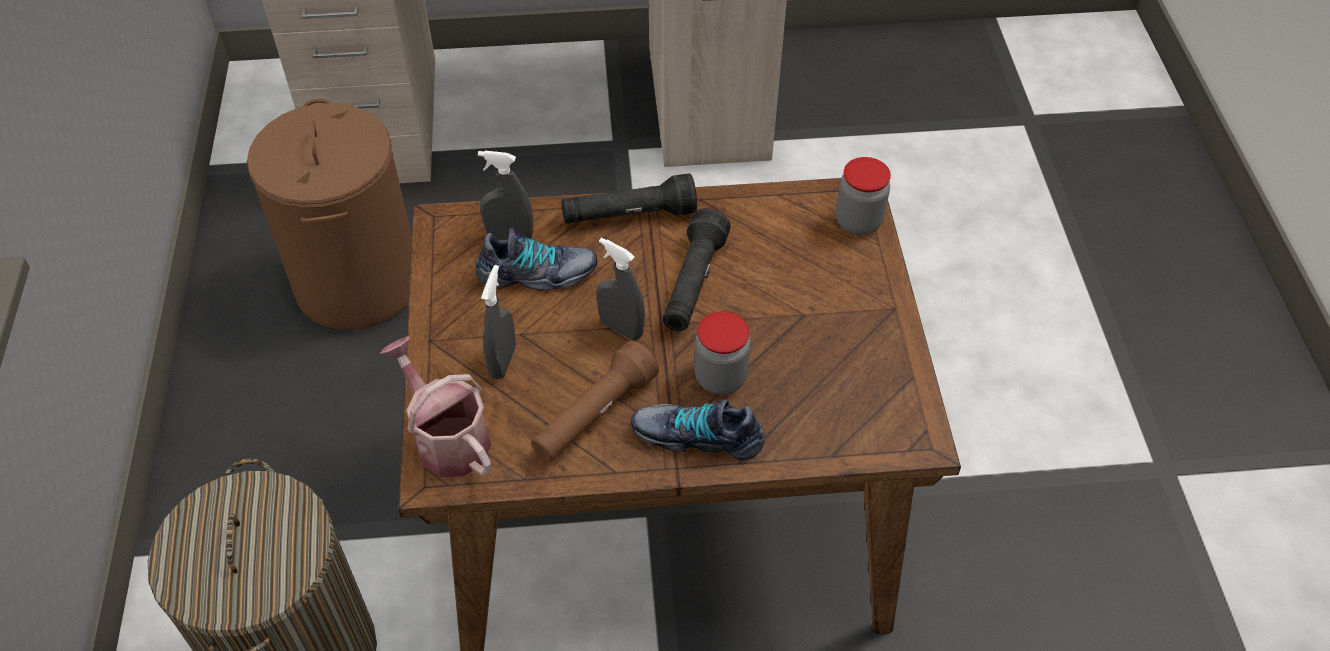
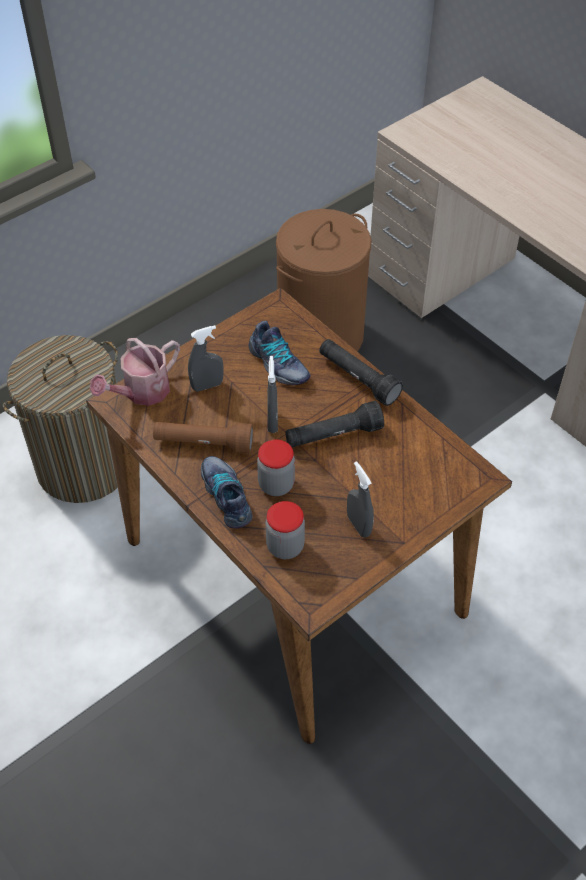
camera: 55 degrees right, 0 degrees up
(447, 438) = (141, 392): watering can -> watering can turned 150 degrees counterclockwise
(510, 237) = (294, 338): grey spray bottle -> grey spray bottle (358, 525)
(858, 222) = (458, 489): jar -> jar (285, 546)

